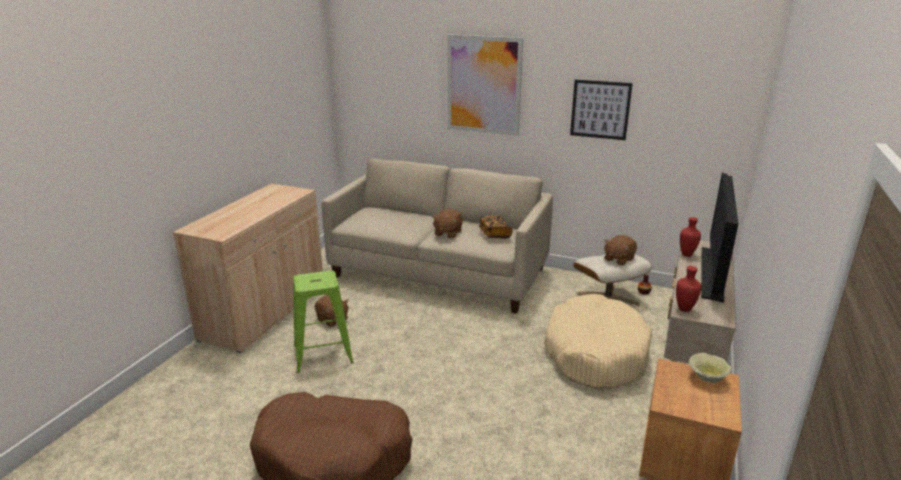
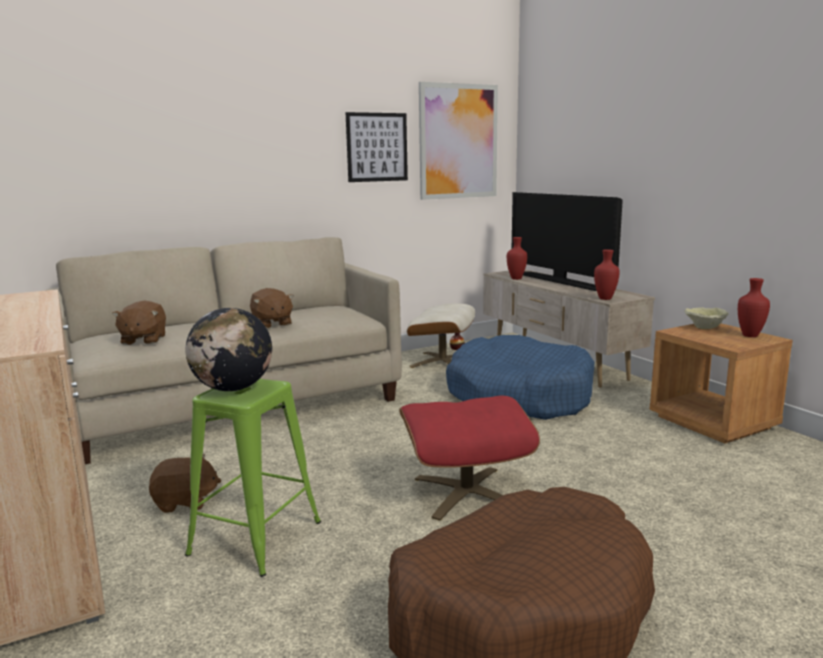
camera: 50 degrees left, 10 degrees down
(313, 277) = (232, 388): none -> globe
(430, 392) = (466, 492): none -> red ottoman
(483, 85) = (230, 126): picture -> picture (458, 141)
(494, 234) = (327, 310): book -> none
(595, 354) = (519, 396): beige dog bed -> blue dog bed
(618, 259) = (446, 310): brown plush toy -> brown plush toy (143, 340)
(717, 406) = (750, 335): none -> red vase

